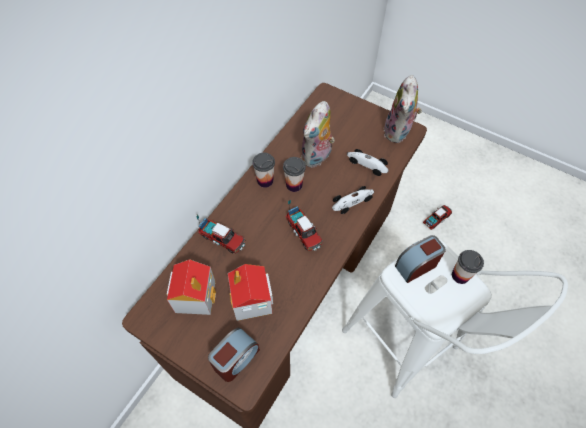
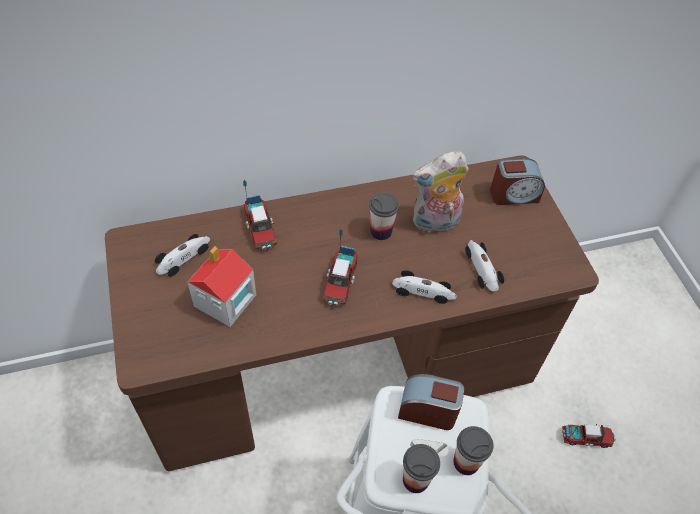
camera: 40 degrees right, 5 degrees down
(195, 296) = (184, 257): toy house -> toy car
(236, 359) = (157, 337): alarm clock -> alarm clock (513, 195)
(265, 181) = (357, 207): cup -> cup (415, 480)
(398, 132) = (557, 263): plush toy -> none

